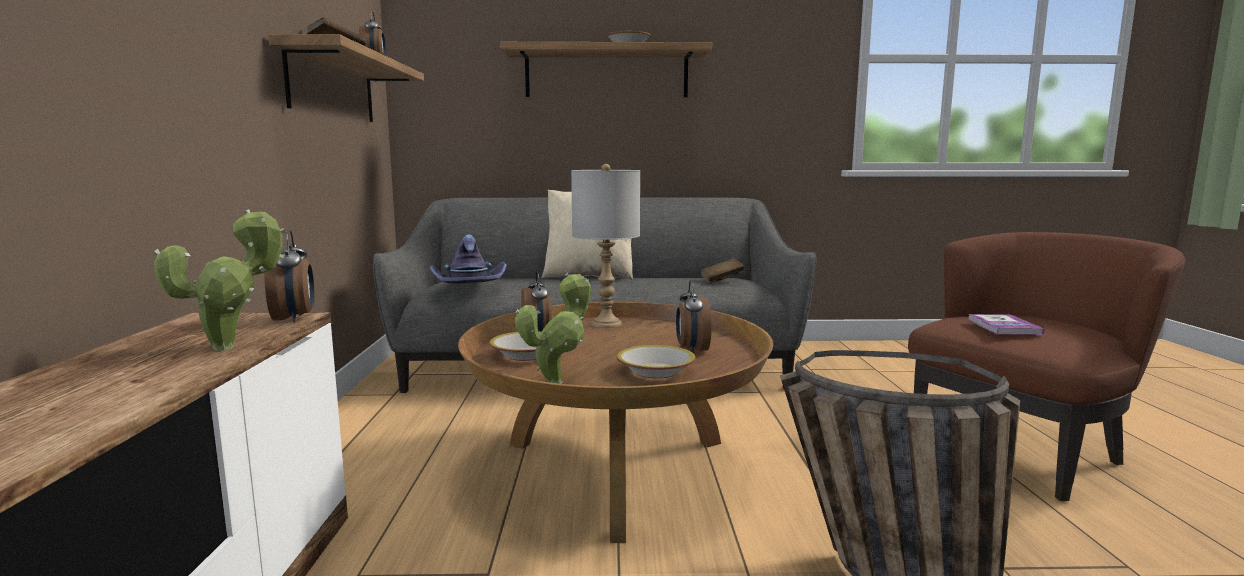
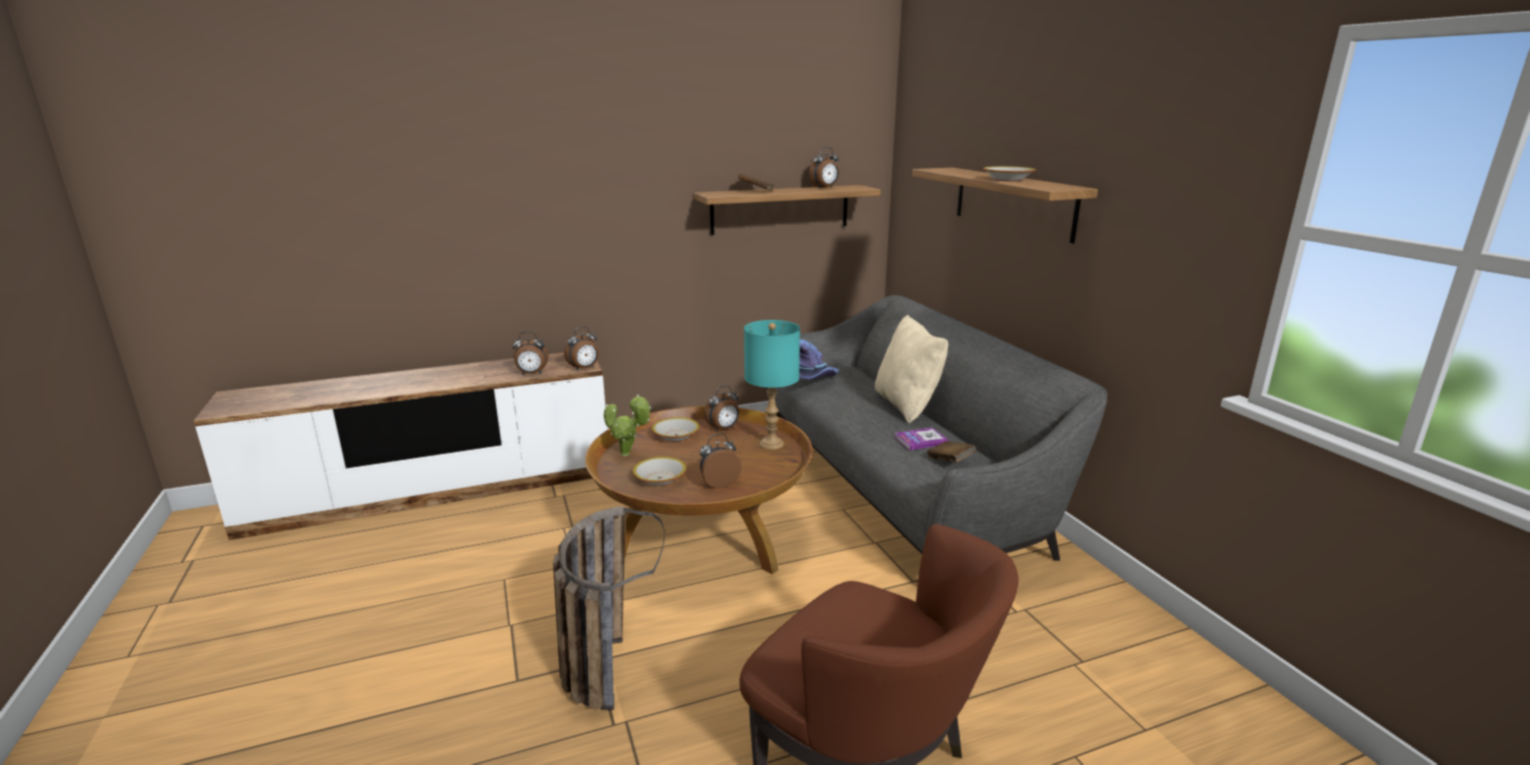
camera: 70 degrees right, 10 degrees up
(232, 347) = (532, 374): potted plant -> alarm clock
(607, 324) = (771, 444): grey table lamp -> turquoise table lamp
(1003, 327) = (849, 622): book -> book (921, 440)

